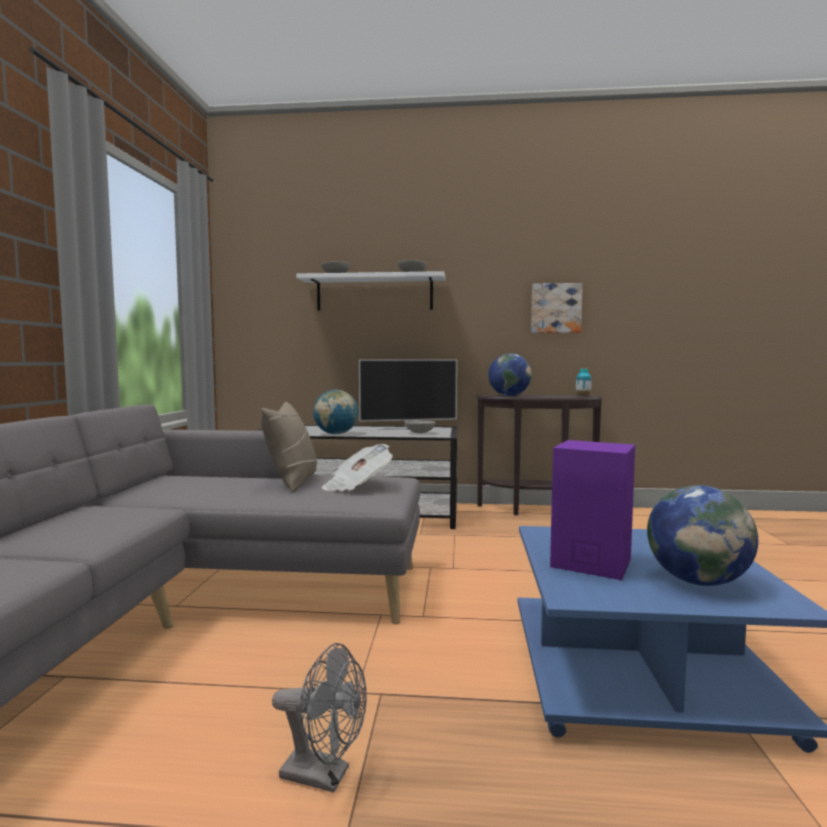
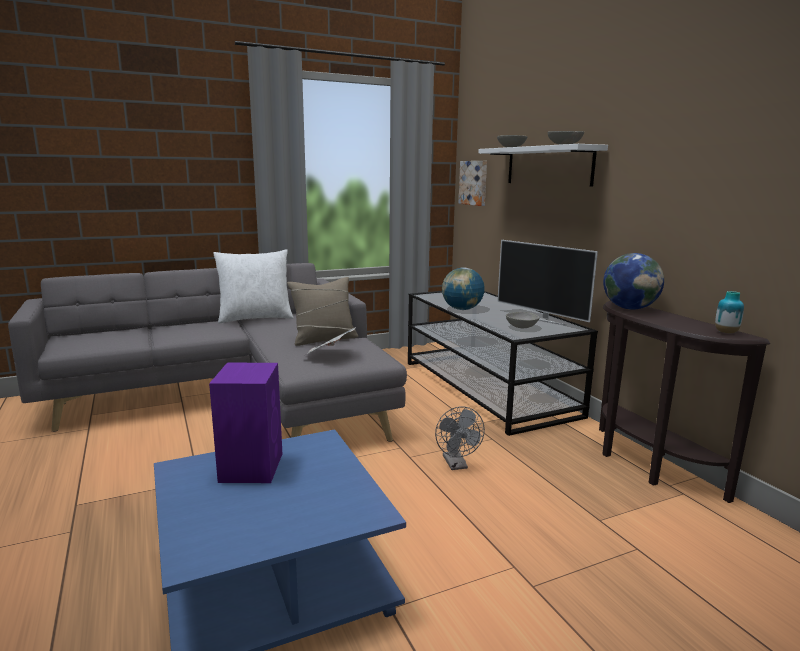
camera: 60 degrees right, 10 degrees up
(117, 494) = (255, 318): none -> white pillow
(324, 775) = (120, 486): grey fan -> grey fan (457, 465)
(555, 308) = (729, 192): picture -> picture (474, 183)
(698, 581) = (230, 516): globe -> none

